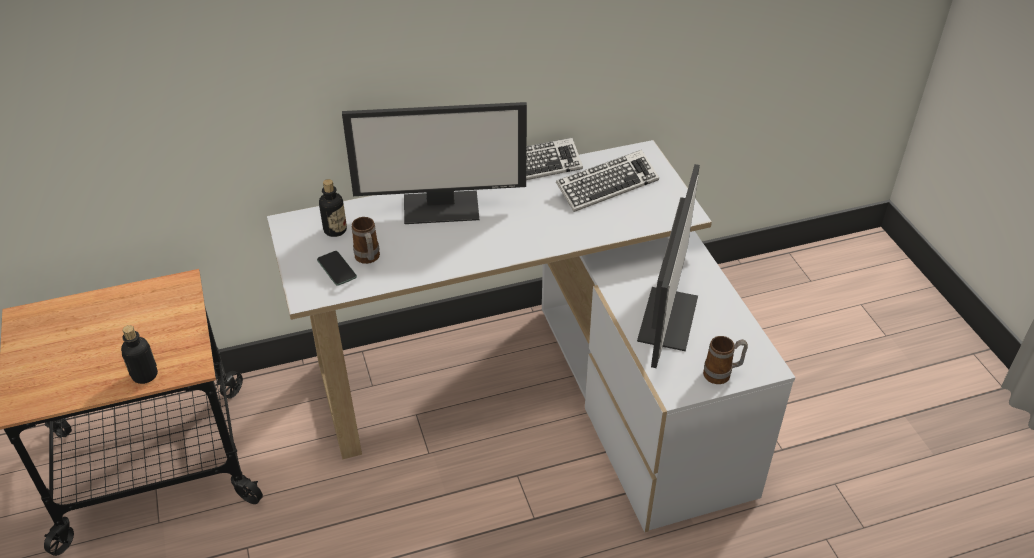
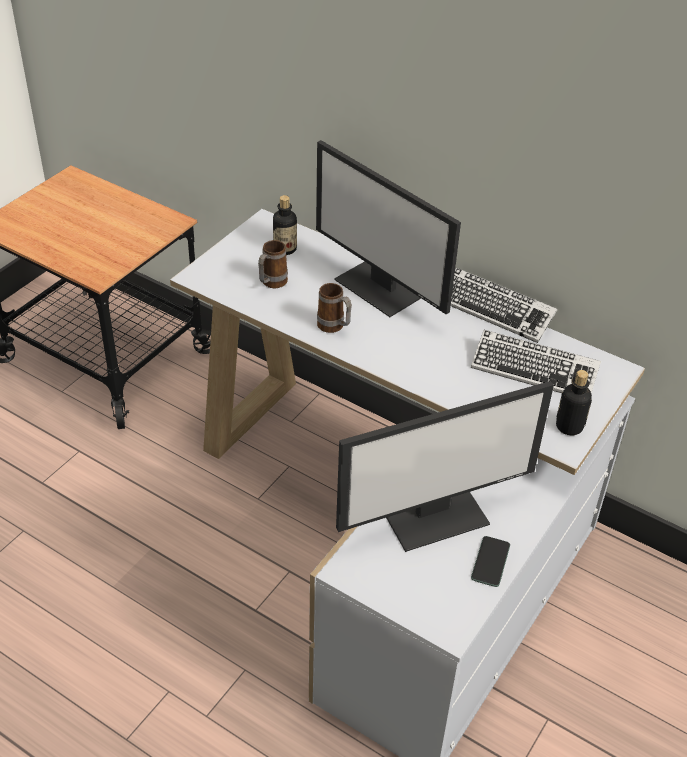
camera: 50 degrees right, 0 degrees up
(145, 375) = (70, 259): bottle -> bottle (569, 426)
(336, 268) = (243, 274): phone -> phone (490, 562)
(722, 374) = (403, 595): mug -> mug (334, 328)

